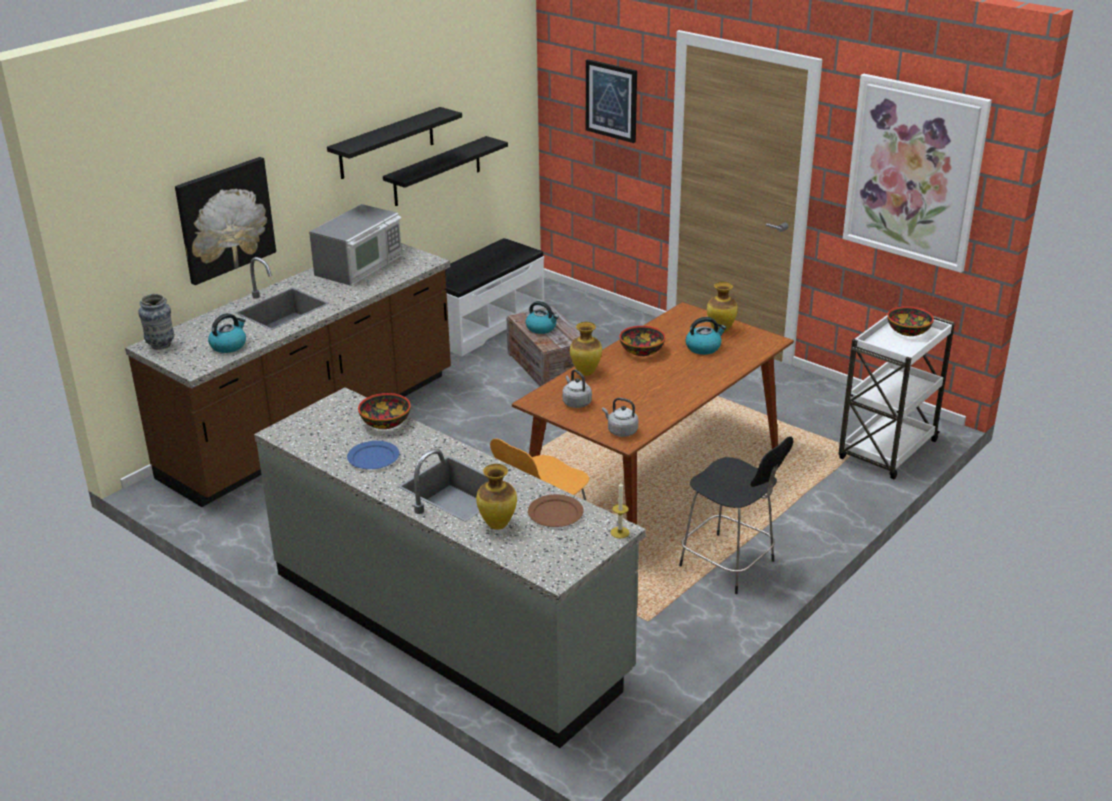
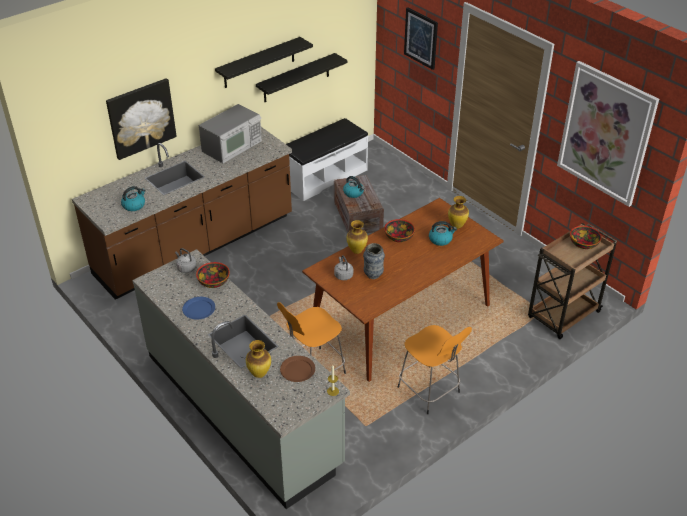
camera: 10 degrees right, 10 degrees up
(161, 345) = (93, 200): vase -> vase (373, 275)
(621, 431) = (364, 303): grey kettle -> grey kettle (186, 268)
(729, 565) = (430, 391): black stool -> orange stool
(887, 451) = (563, 315): white cart -> brown cart

